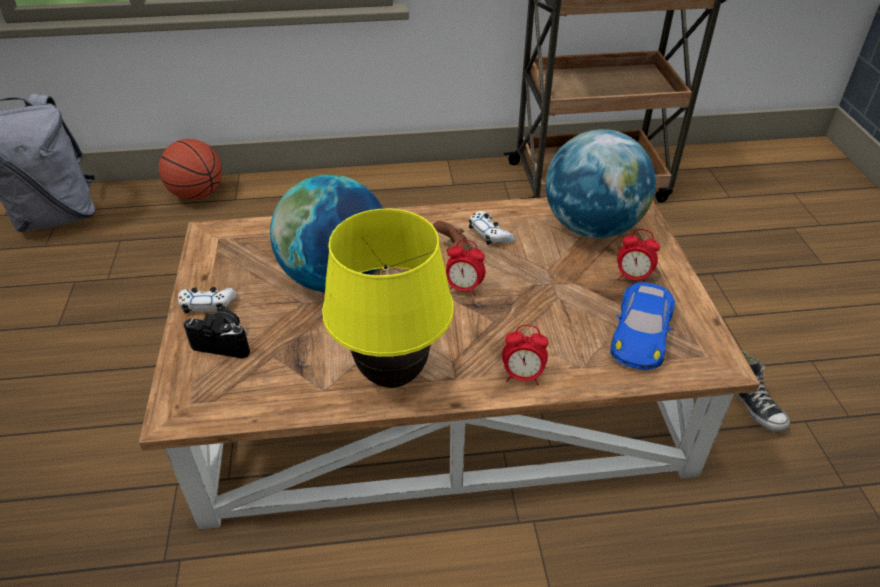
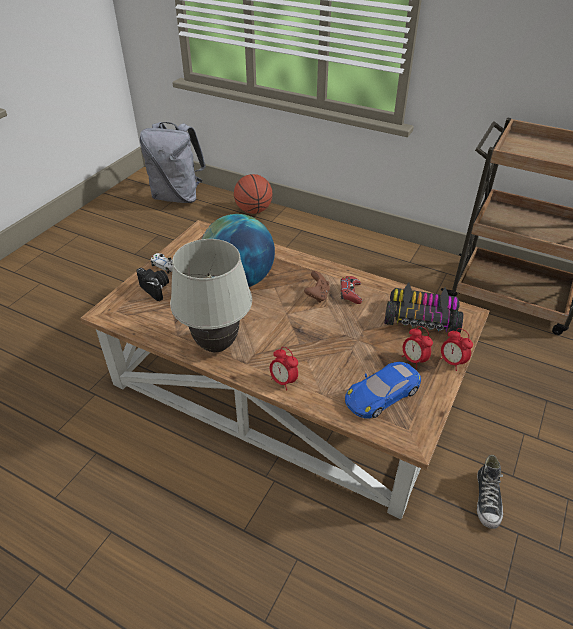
camera: 35 degrees right, 0 degrees up
(393, 375) = (217, 345): yellow table lamp -> white table lamp
(464, 288) = (301, 318): alarm clock -> alarm clock (452, 362)
(489, 233) = (350, 293): white game controller -> red game controller
(592, 227) = (421, 317): globe -> toy car

